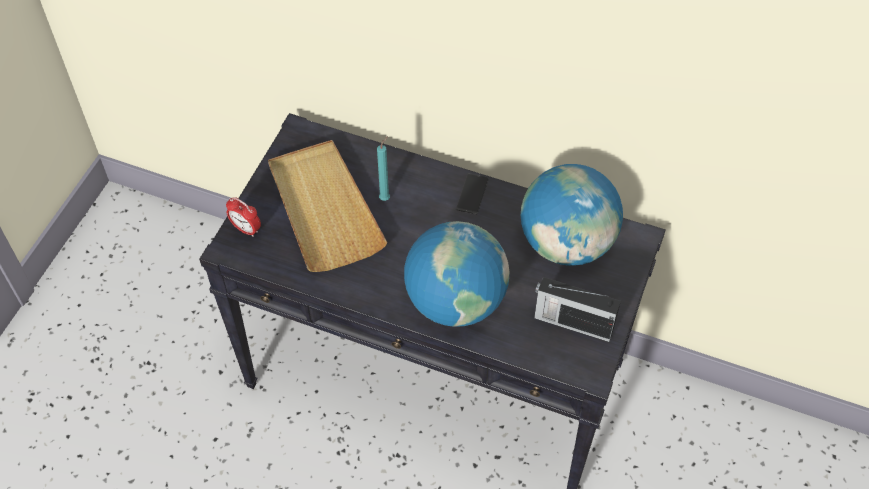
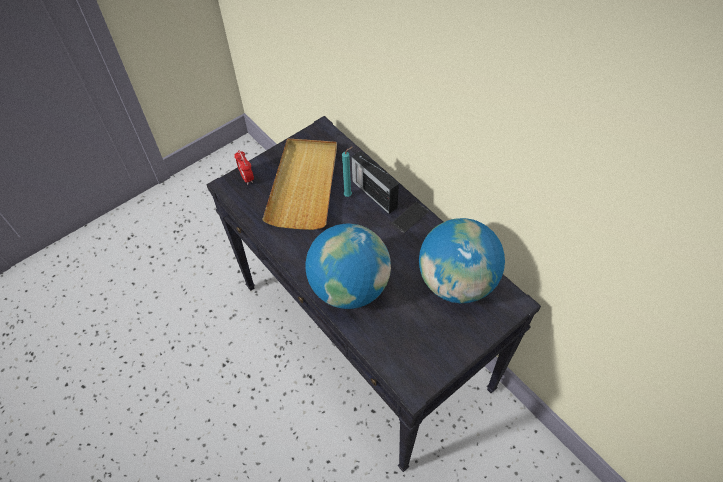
camera: 30 degrees right, 0 degrees up
(572, 322) = (423, 342): radio -> radio (374, 193)

